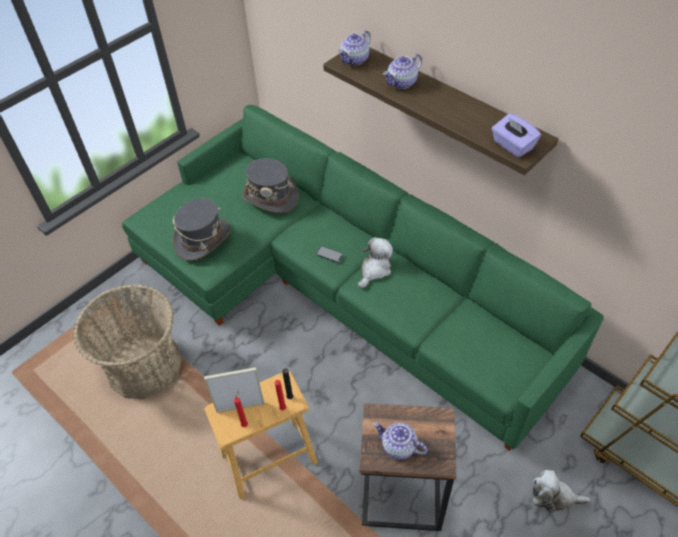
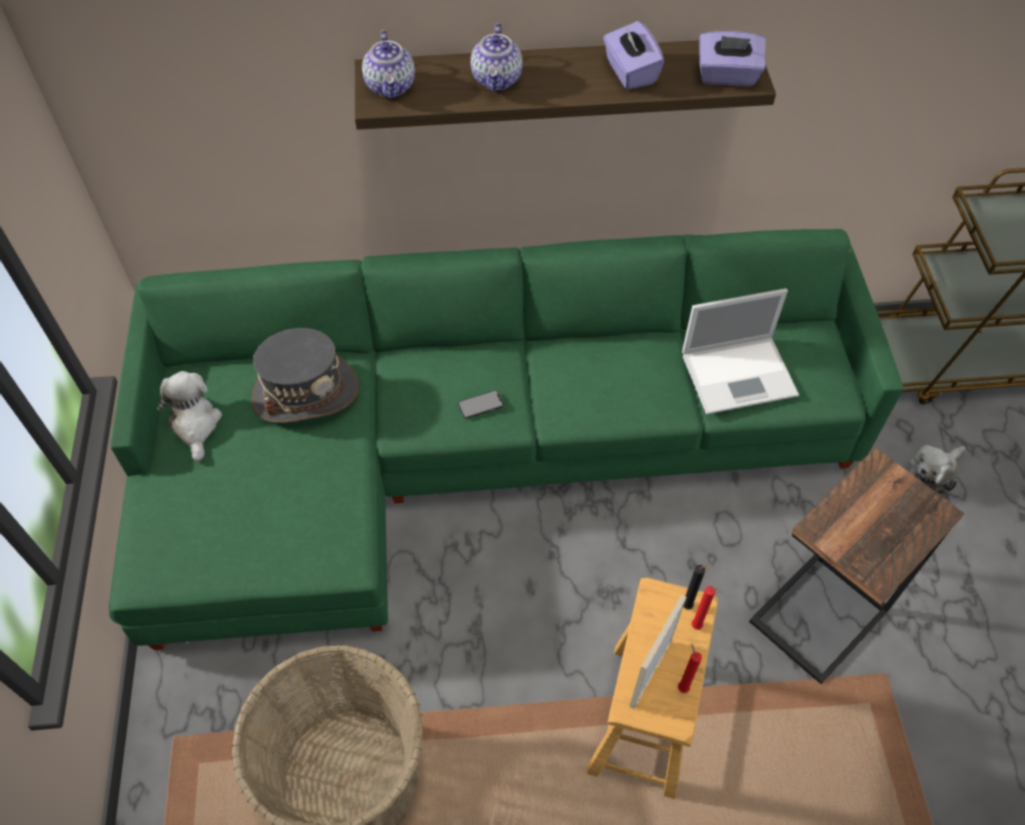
camera: 50 degrees left, 5 degrees up
(203, 239) = (286, 524): grey hat -> none
(374, 270) = (554, 379): plush toy -> plush toy (195, 424)
(398, 447) = (884, 538): teapot -> none
(464, 337) = (740, 374): none -> laptop
(466, 115) = (630, 72): none -> purple tissue box

